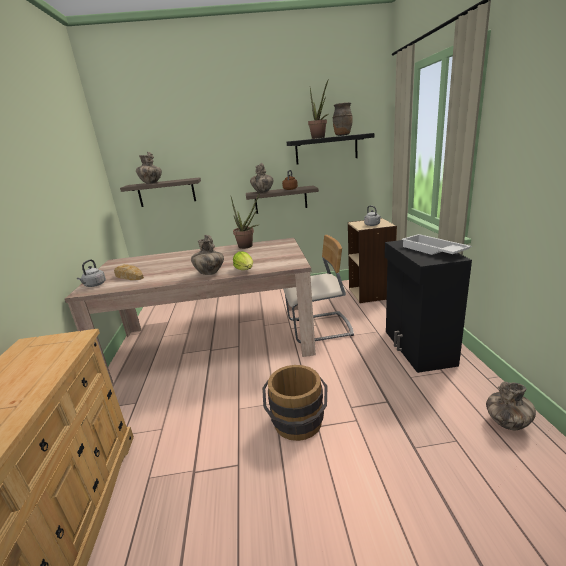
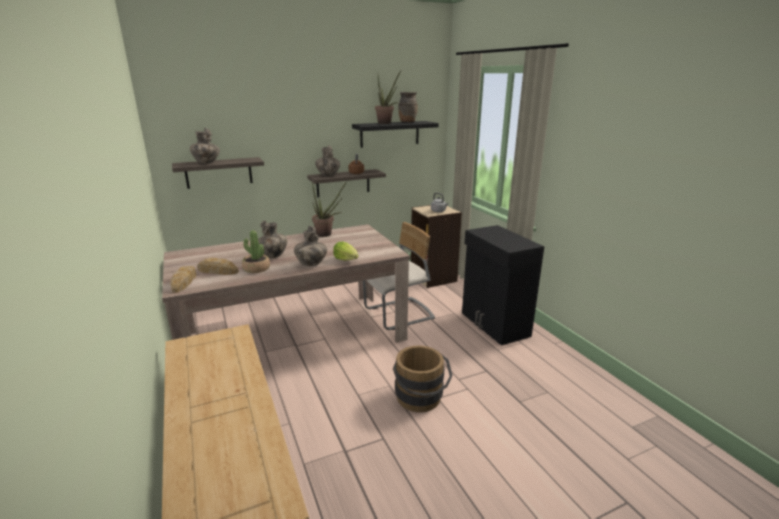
camera: 20 degrees left, 0 degrees up
(94, 285) = (184, 282): grey kettle -> bread
(160, 275) = (256, 268): none -> potted plant
(432, 250) = (510, 238): white tray -> none
(507, 423) = (578, 374): vase -> vase (273, 256)

